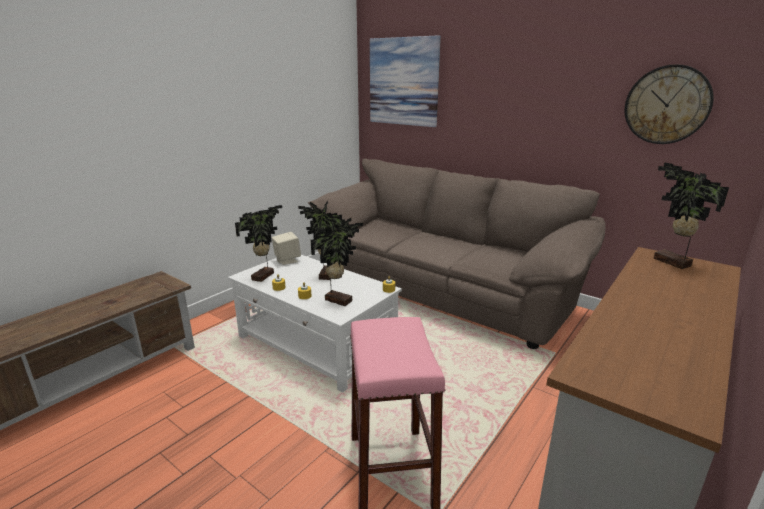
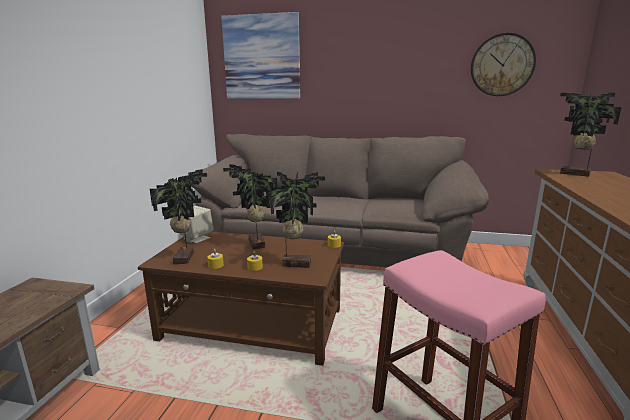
camera: 25 degrees left, 5 degrees down
(316, 344) = (253, 325): white coffee table -> brown coffee table

